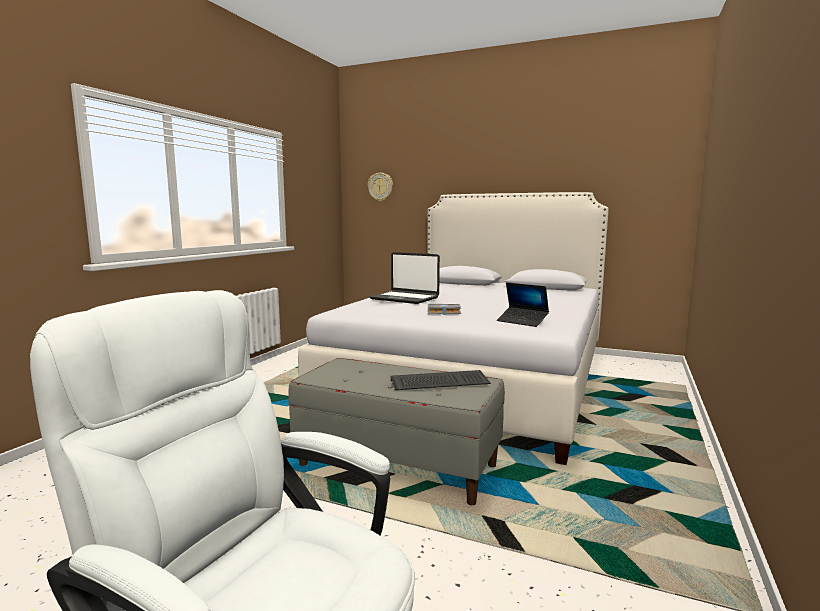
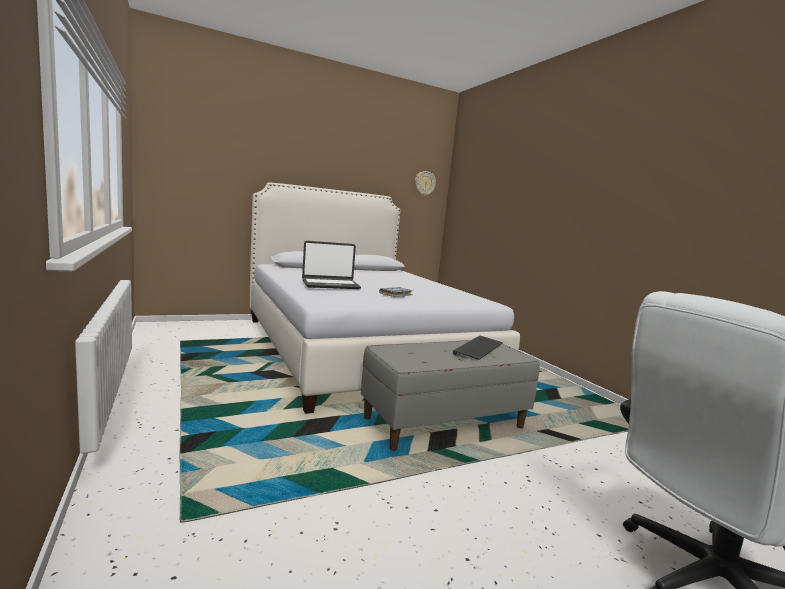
camera: 50 degrees left, 0 degrees up
(380, 187) = (191, 163): wall clock -> wall clock (424, 183)
(522, 321) = (456, 297): laptop -> none

